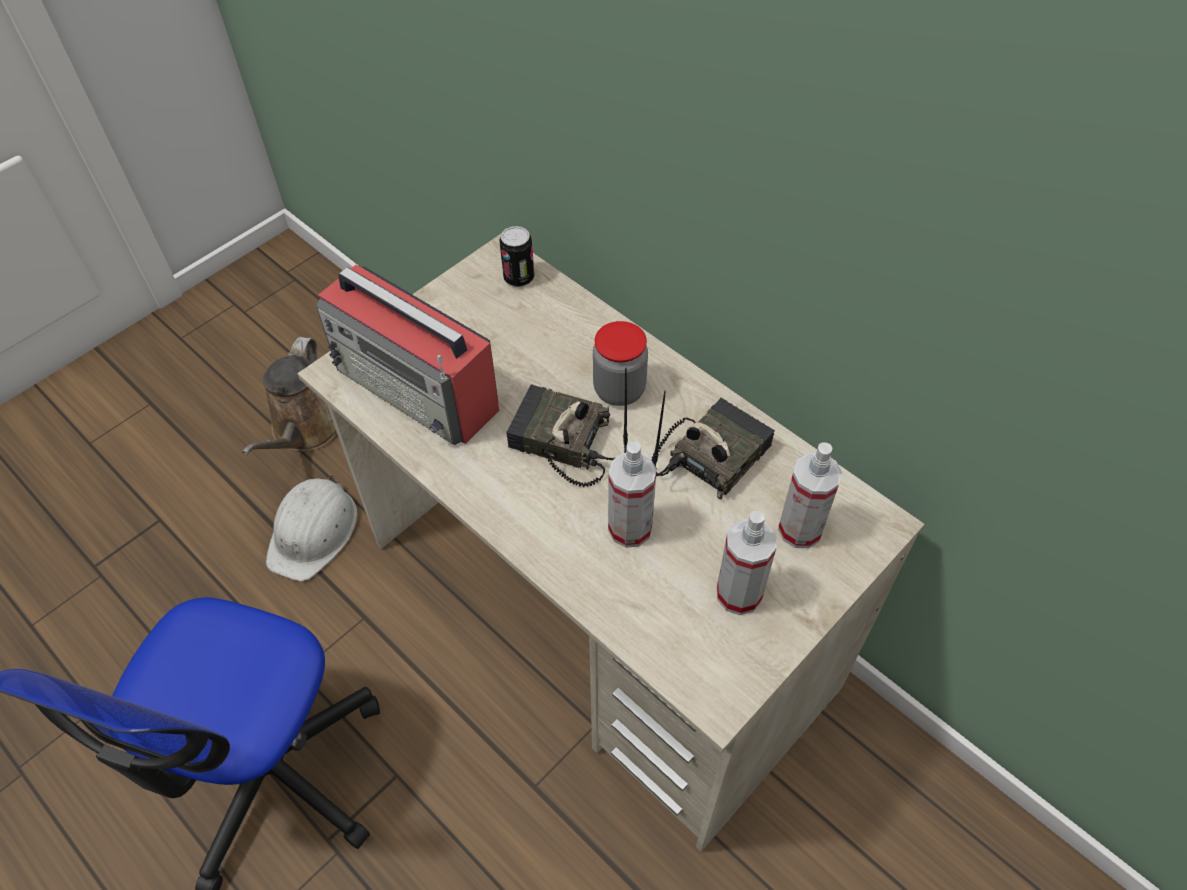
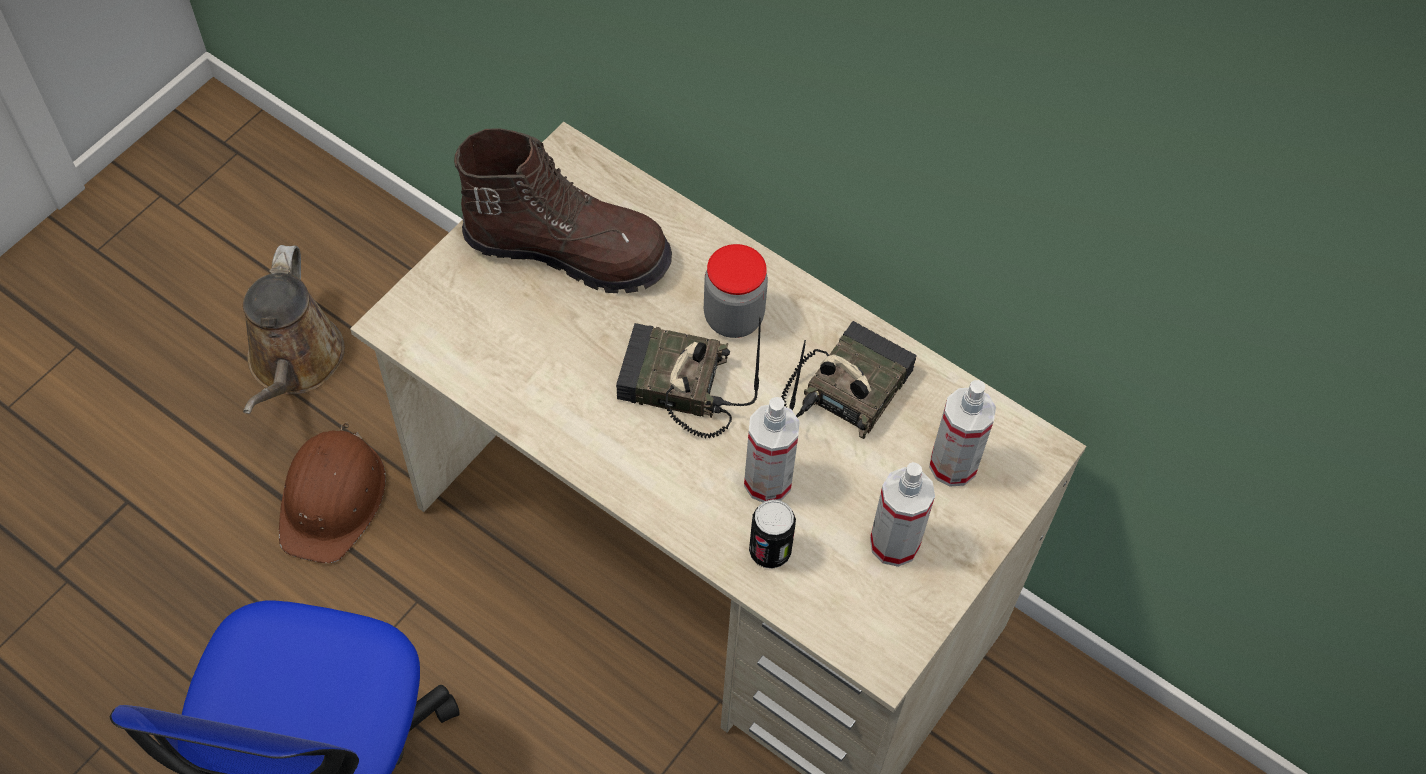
camera: 10 degrees left, 5 degrees up
(314, 531) = (333, 498): white hard hat -> brown hard hat
(419, 389) = (499, 336): radio -> none
(489, 326) = (568, 249): none -> brown boot
(519, 278) = (593, 182): can -> can (770, 551)

